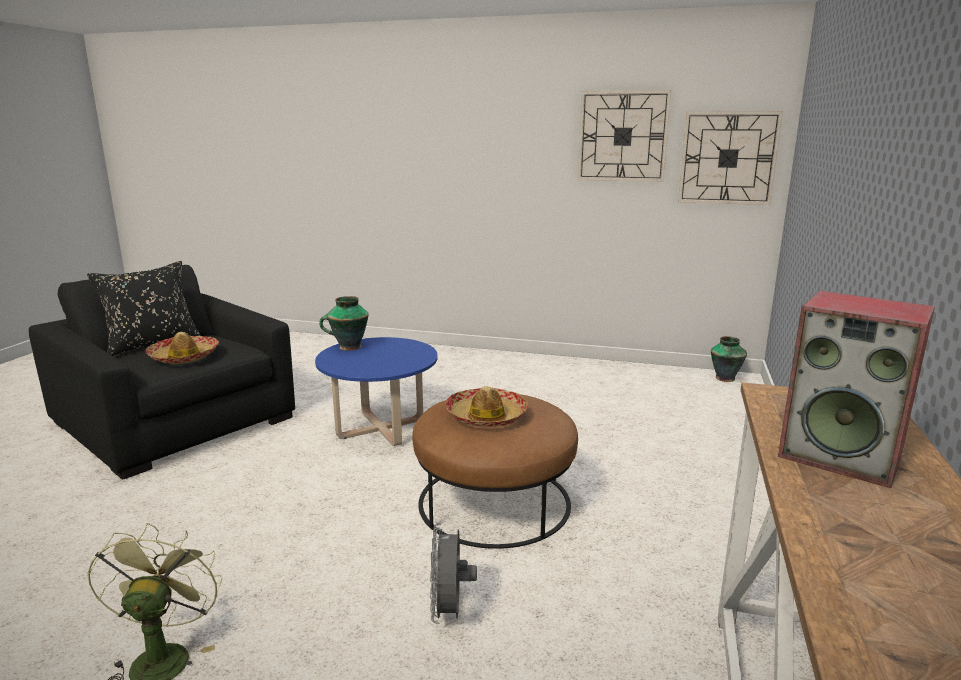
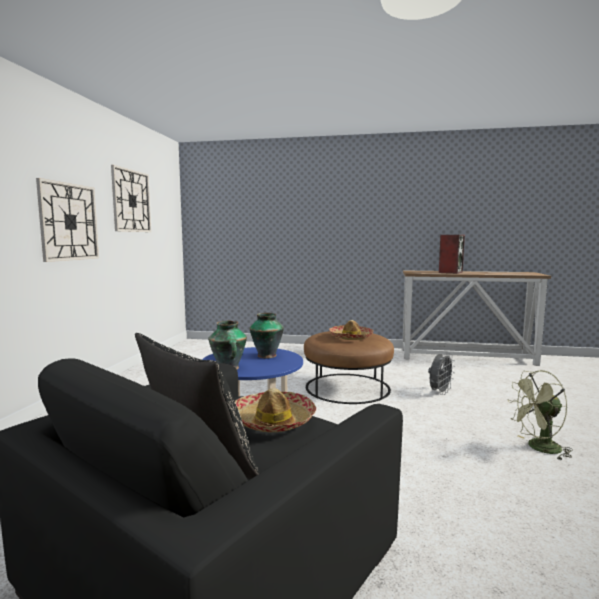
camera: 95 degrees left, 10 degrees down
(450, 612) = (440, 392): grey fan -> grey fan turned 45 degrees counterclockwise
(726, 378) = (190, 343): vase -> vase (266, 355)
(728, 158) = (166, 218): wall clock -> wall clock (69, 222)

